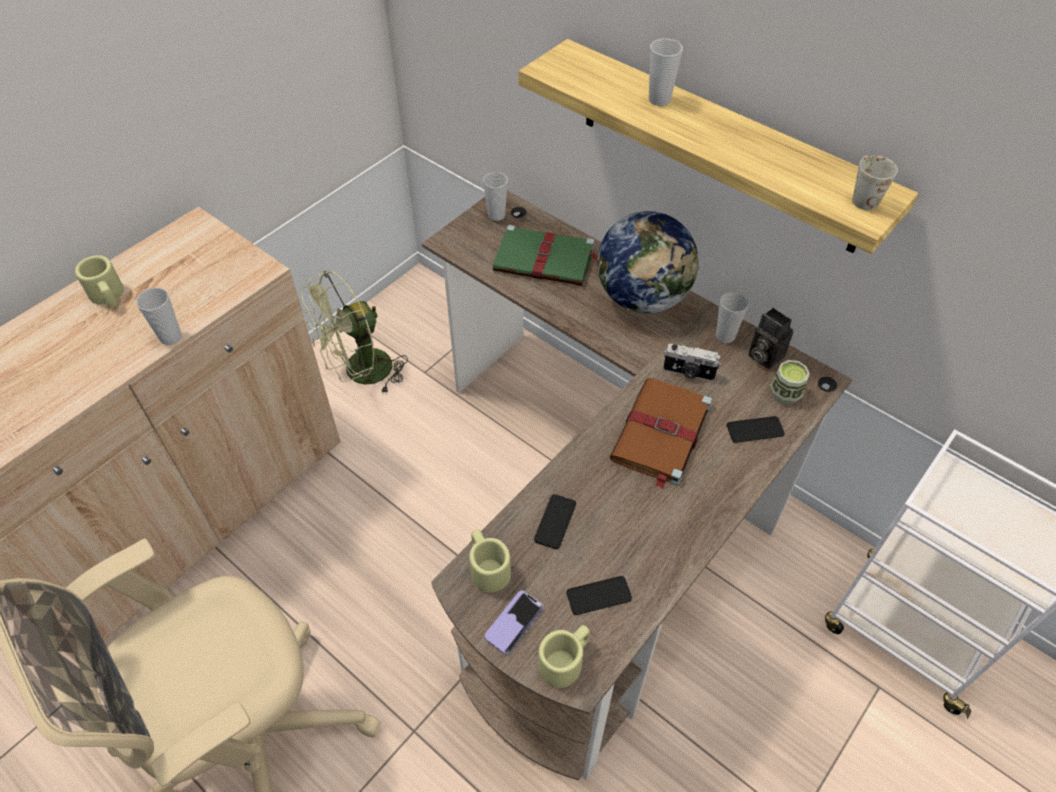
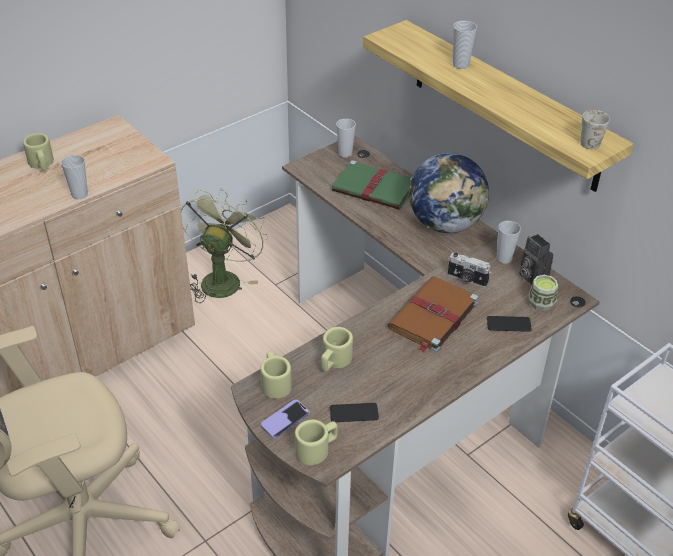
camera: 10 degrees right, 10 degrees down
(360, 374) = (222, 278): green fan -> green fan turned 135 degrees clockwise
(555, 521) = (334, 361): phone -> beige mug

